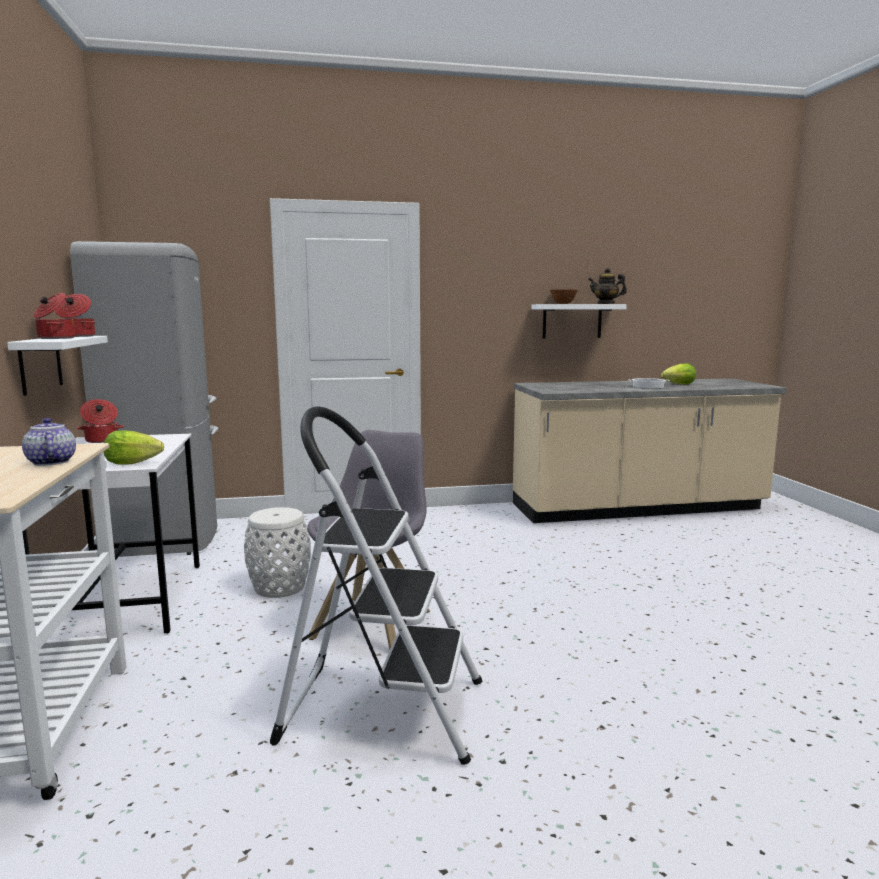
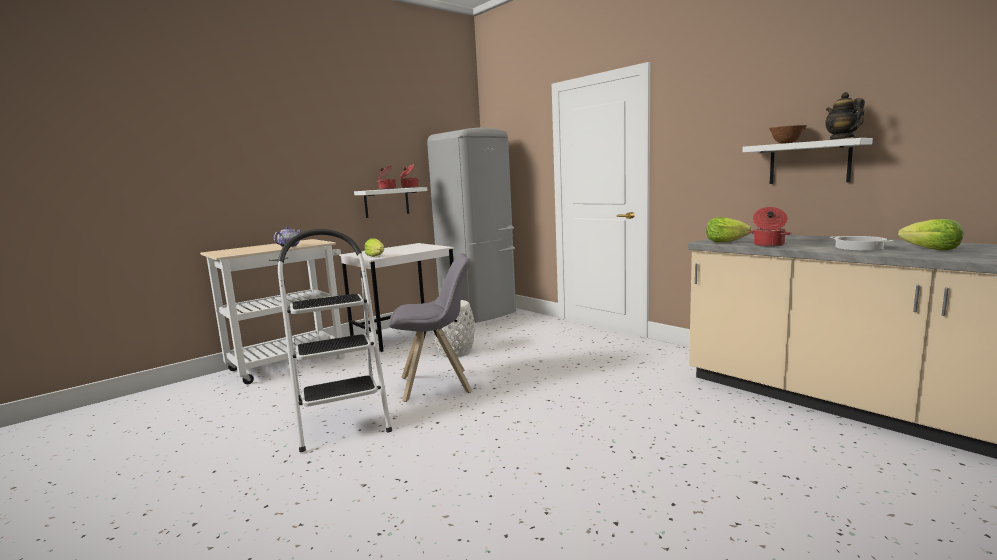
camera: 60 degrees right, 0 degrees up
(102, 440) = (415, 245): cooking pot -> cooking pot (768, 245)
(562, 390) = (725, 242): none -> lettuce

